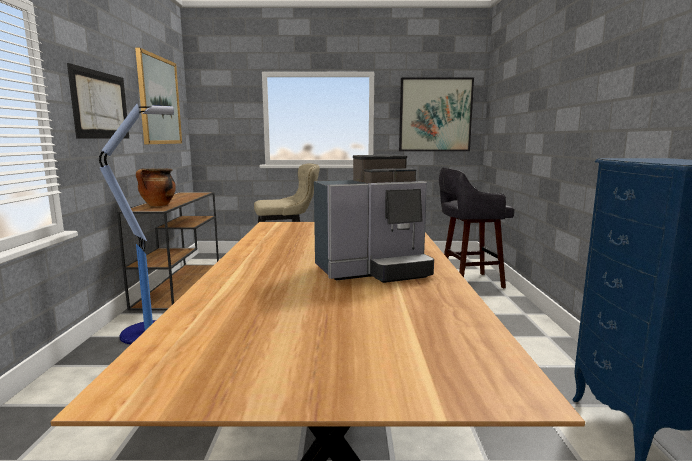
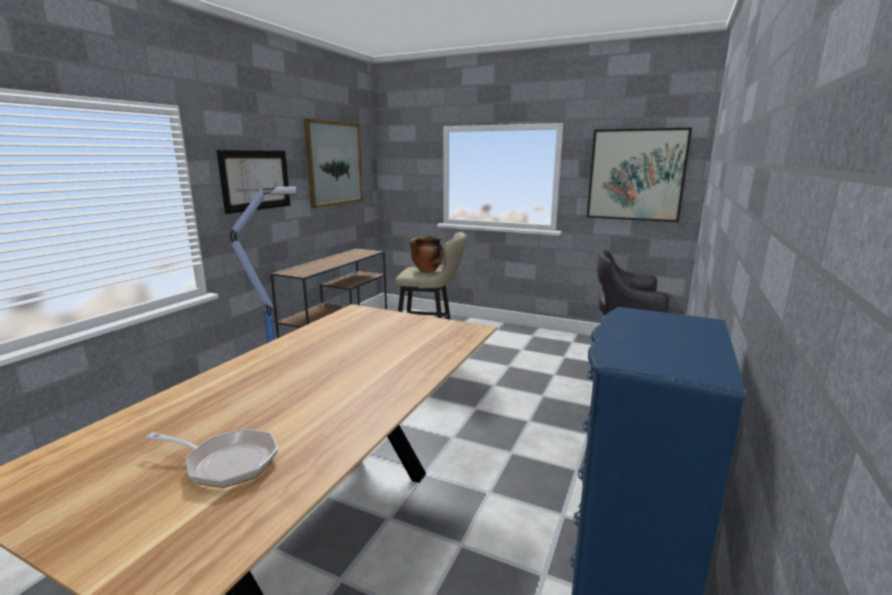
camera: 25 degrees right, 5 degrees up
(158, 205) = (310, 268): cooking pot -> cooking pot (427, 271)
(373, 318) = (226, 462): none -> frying pan
(374, 270) = (330, 398): coffee machine -> none

